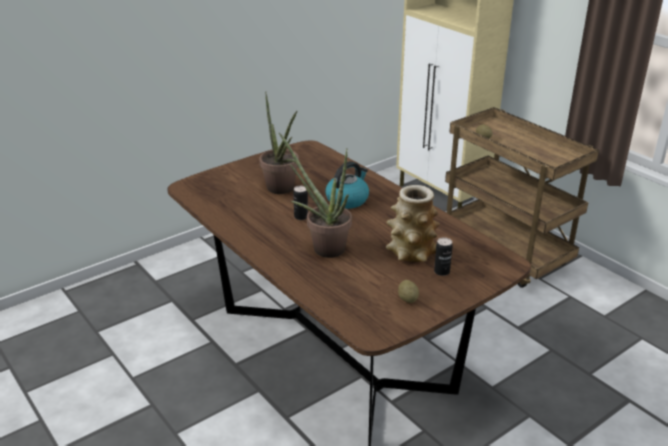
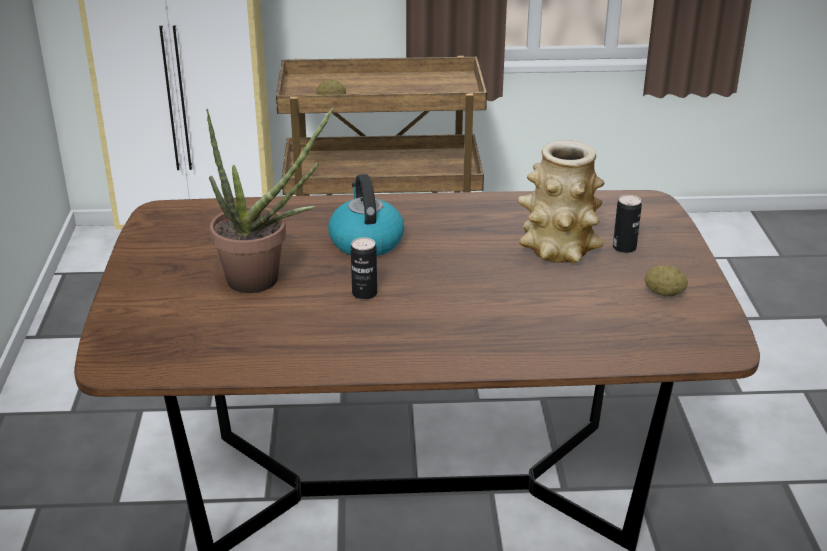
camera: 55 degrees left, 0 degrees up
(323, 247) = (471, 307): potted plant -> none

